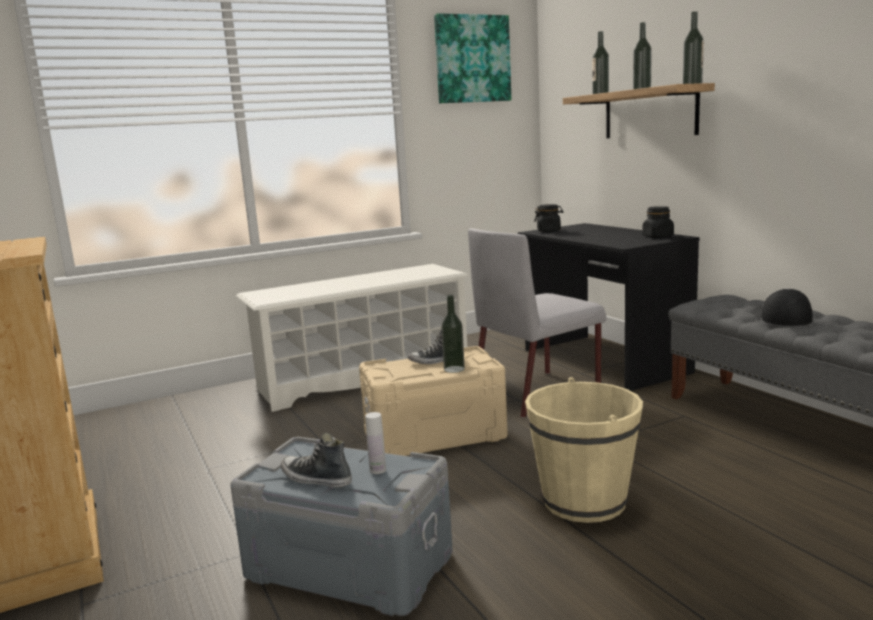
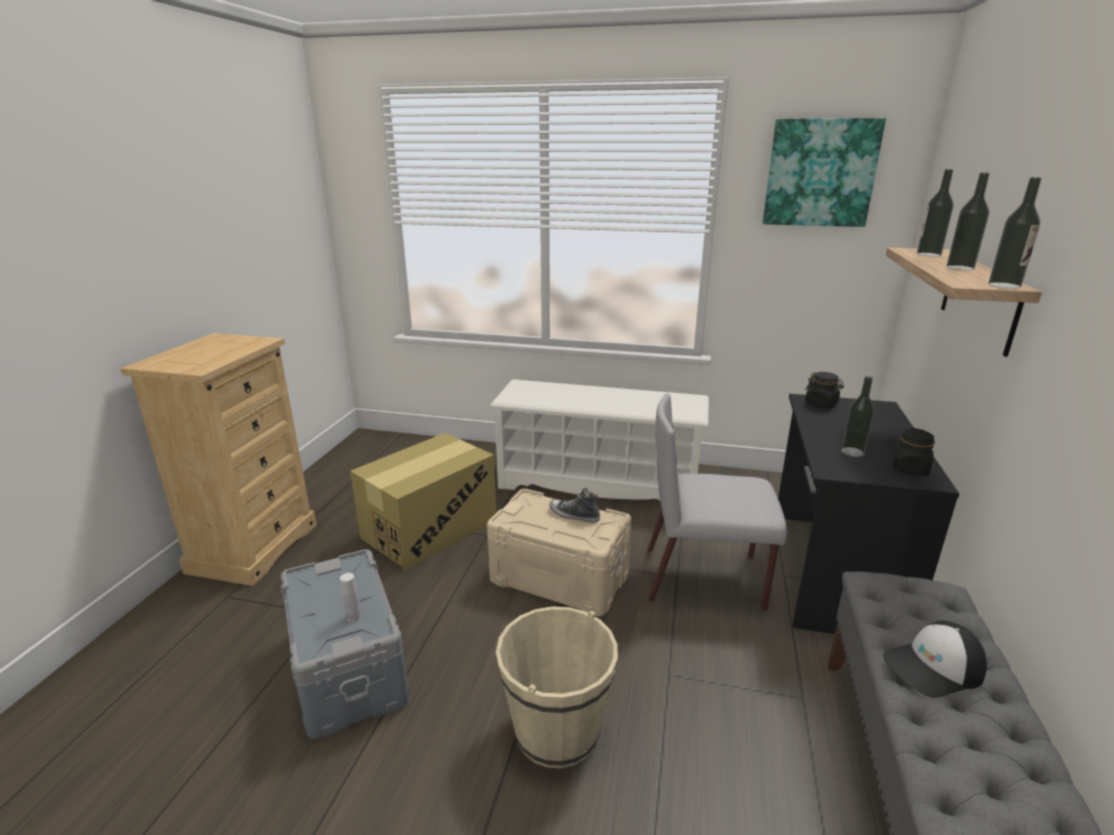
camera: 40 degrees right, 10 degrees up
(250, 459) = (429, 529): none -> cardboard box
(316, 478) = (318, 599): shoe -> none
(454, 369) = (569, 534): bottle -> bottle (852, 452)
(780, 317) = (934, 668): cap -> cap turned 150 degrees counterclockwise

